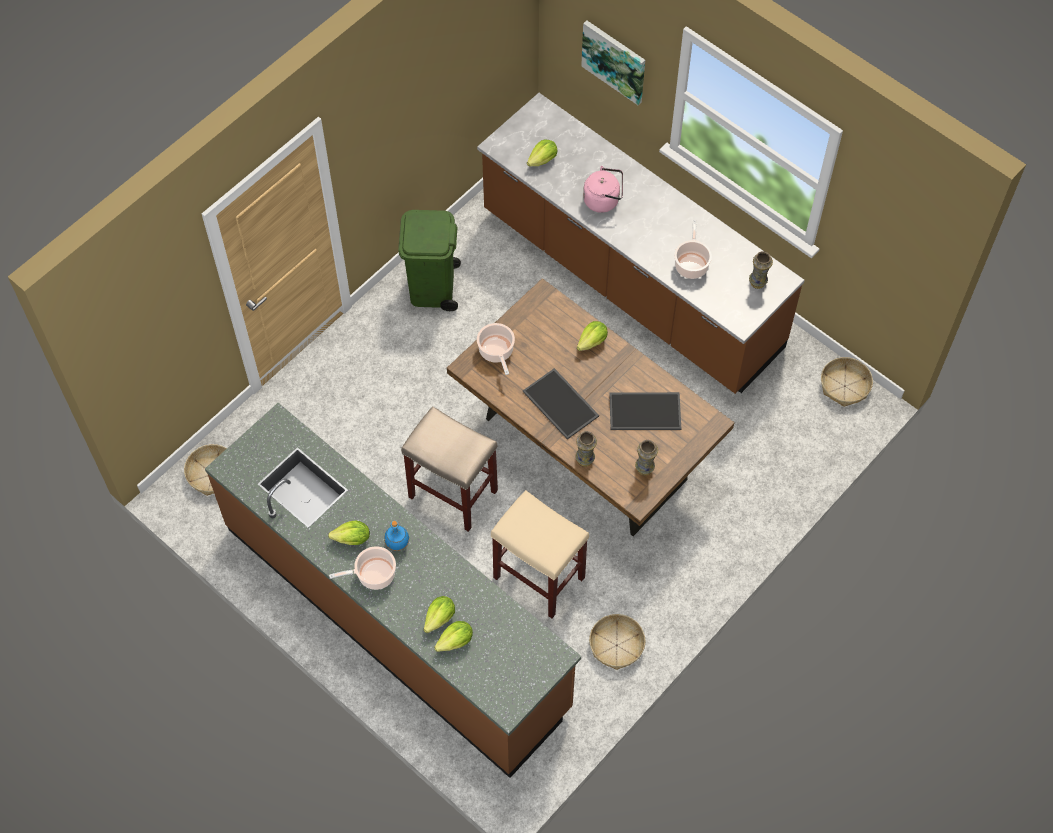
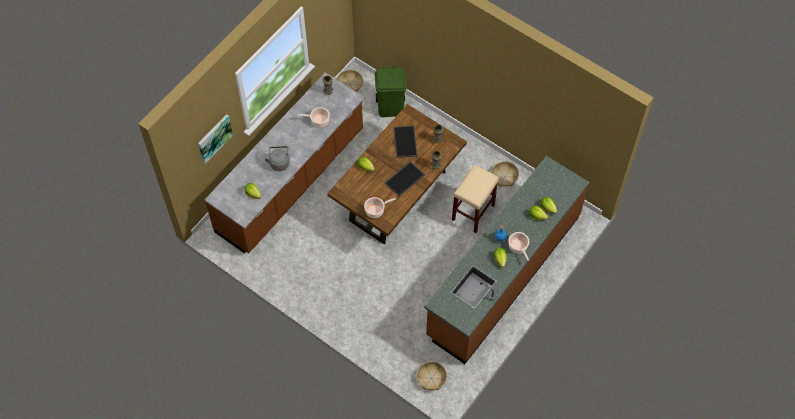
camera: 95 degrees left, 0 degrees up
(432, 288) = (301, 279): green trash can -> green trash can (391, 107)
(451, 493) = (430, 257): beige stool -> none
(603, 200) = (279, 163): pink kettle -> grey kettle

